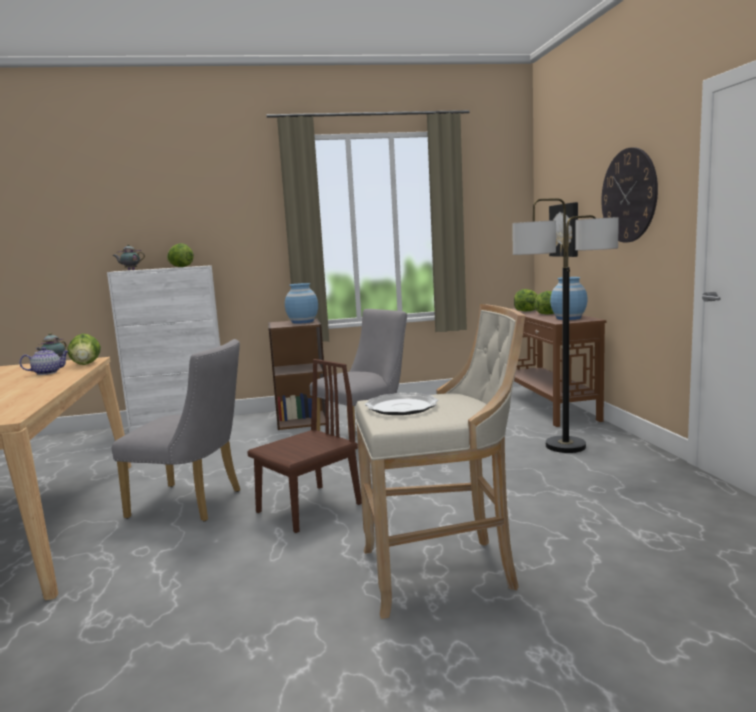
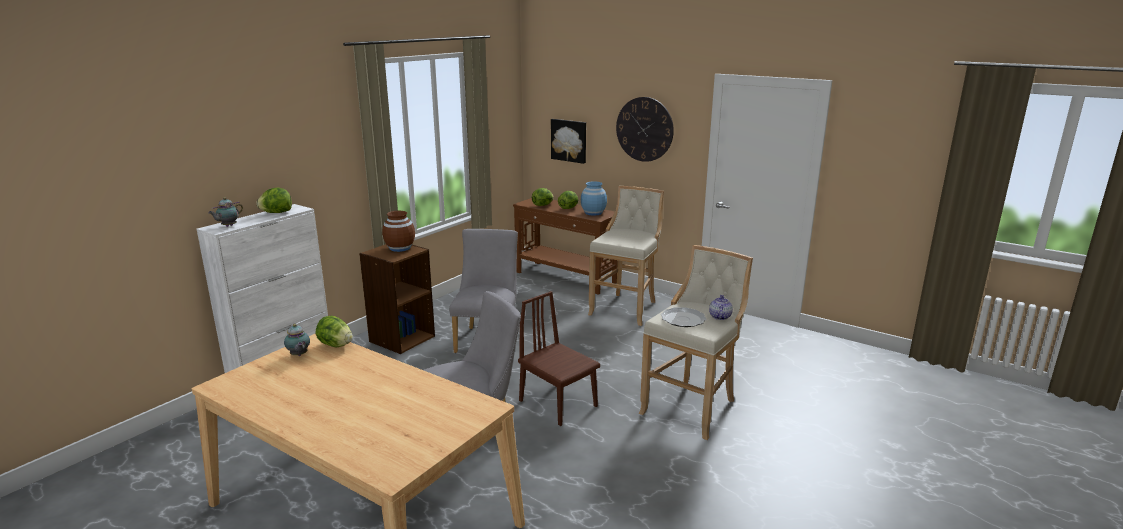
camera: 45 degrees left, 10 degrees up
(47, 373) = (333, 364): teapot -> teapot (719, 316)
(303, 322) = (400, 248): blue vase -> brown vase
(309, 508) = (558, 403): brown chair -> brown chair turned 45 degrees counterclockwise
(566, 446) = (626, 308): floor lamp -> beige stool

